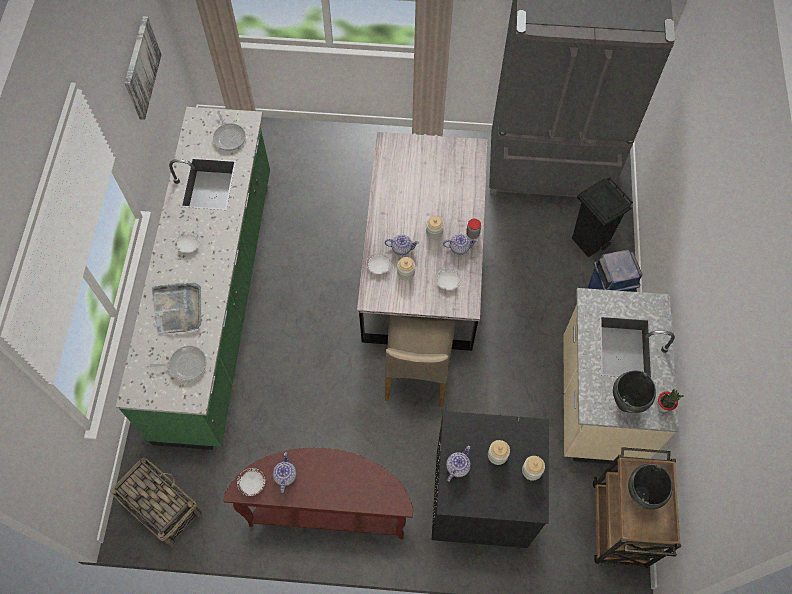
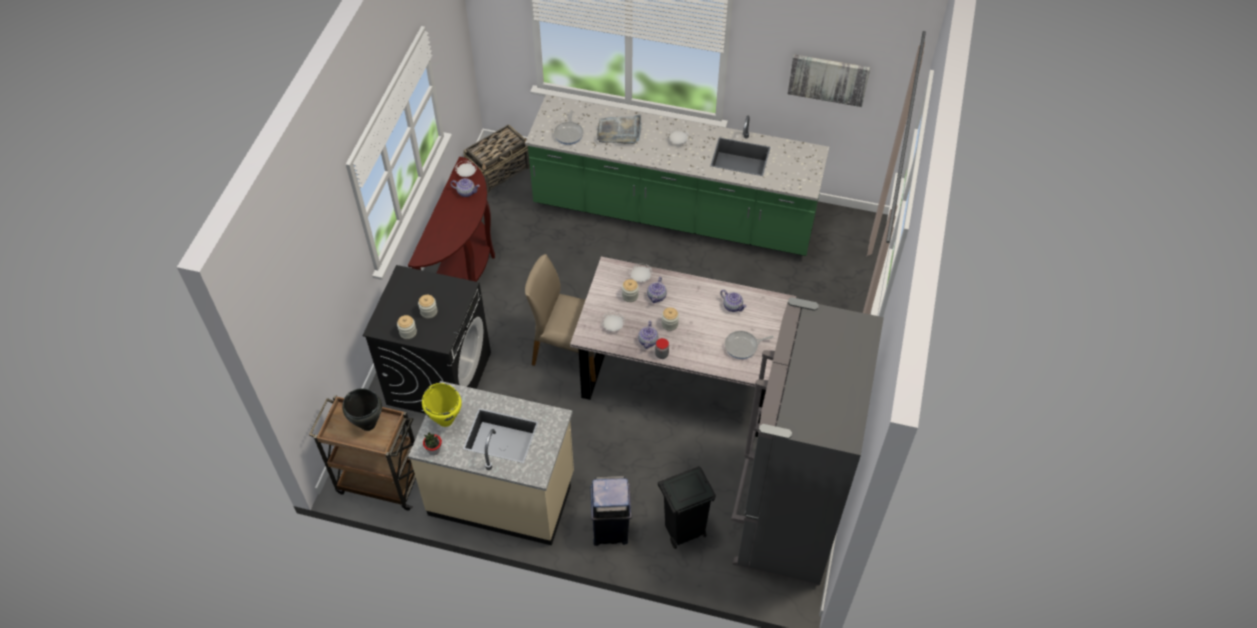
camera: 100 degrees right, 10 degrees down
(229, 137) = (790, 173): frying pan -> frying pan (743, 346)
(457, 466) = (428, 283): teapot -> teapot (733, 306)
(624, 404) = (446, 419): black cooking pot -> yellow cooking pot

